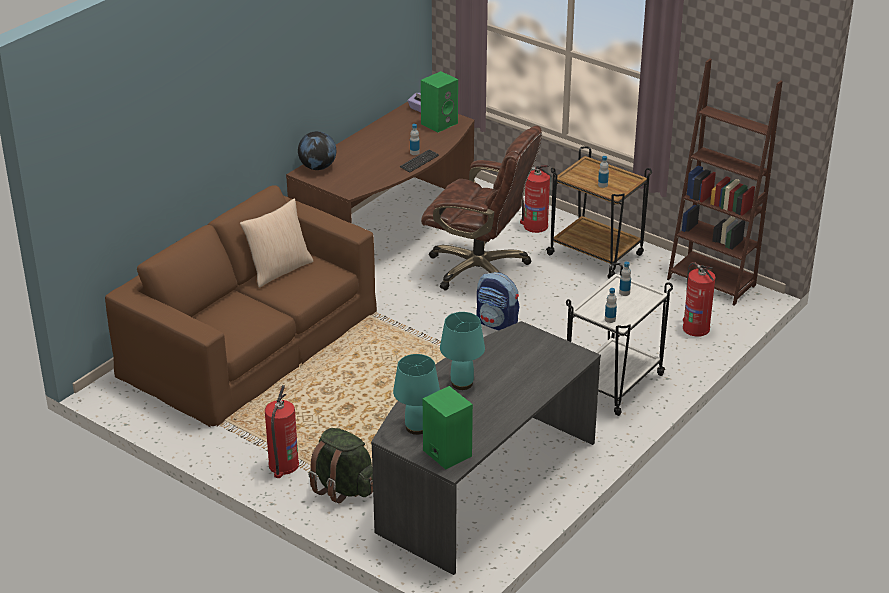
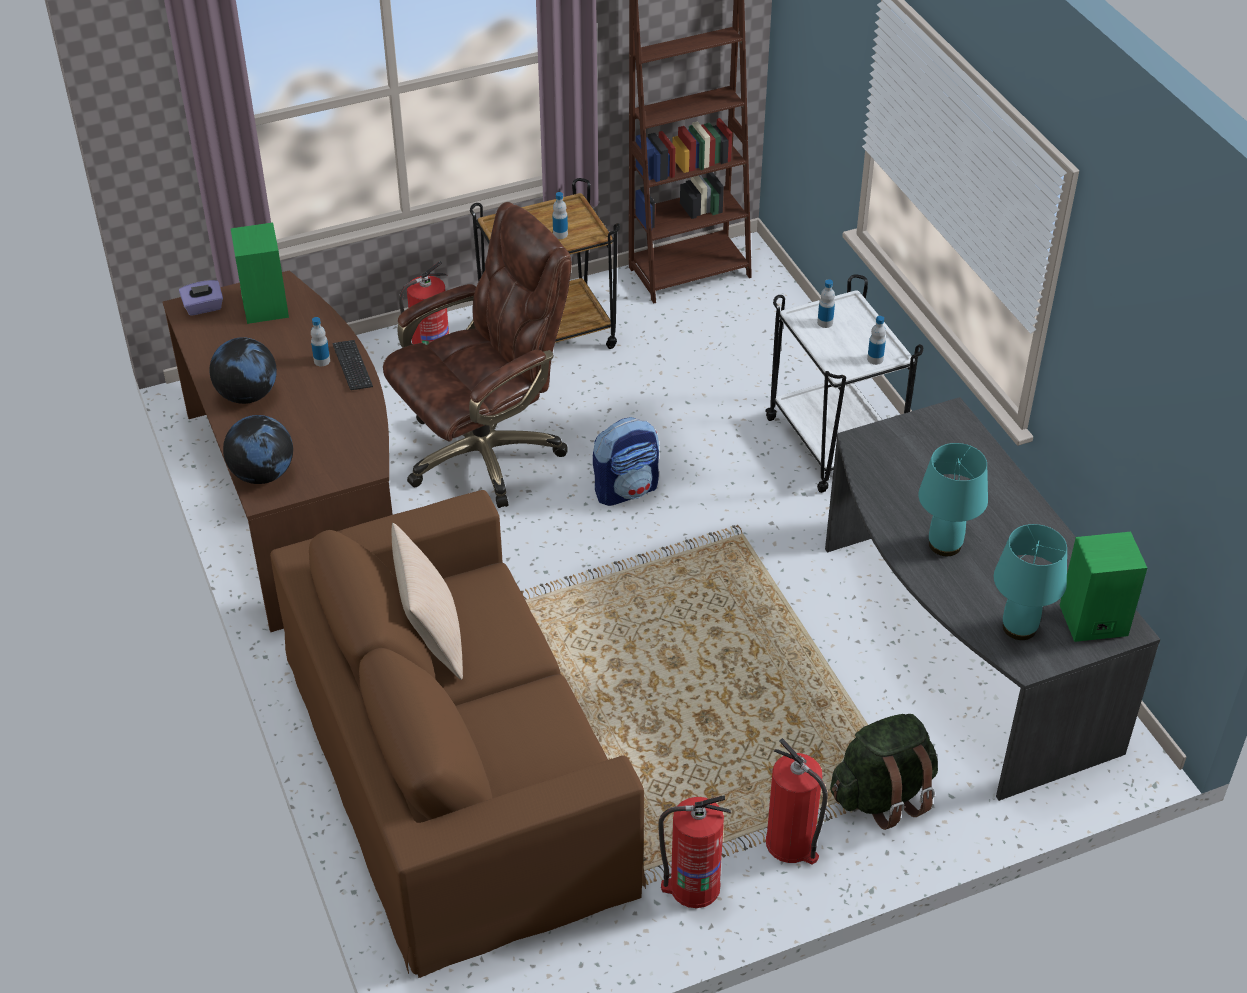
camera: 60 degrees left, 10 degrees up
(369, 143) = (247, 395): none -> globe
(695, 328) = (772, 327): fire extinguisher -> fire extinguisher (693, 886)

